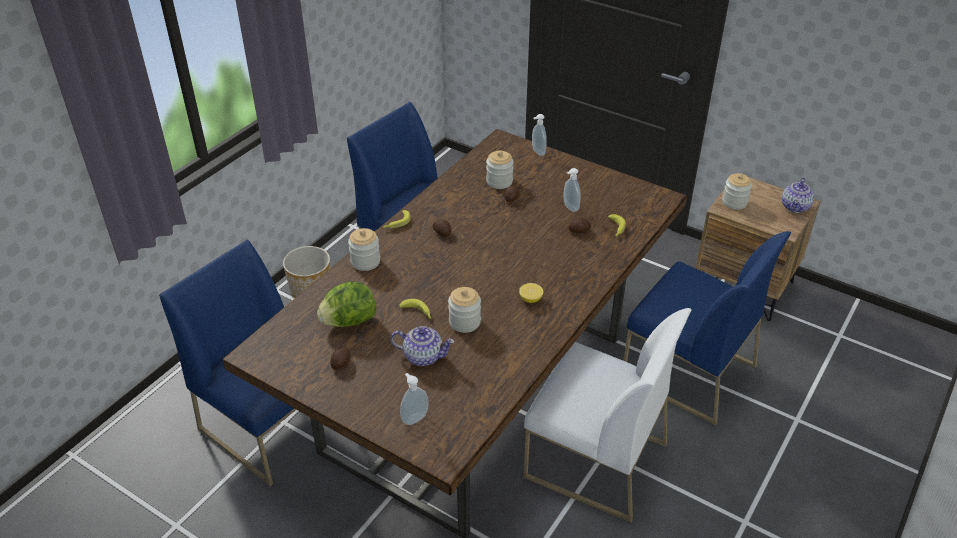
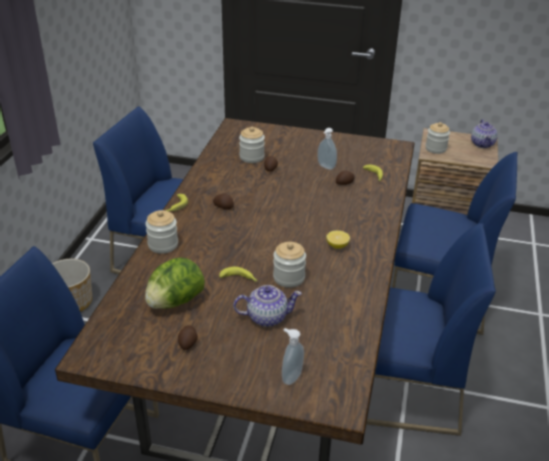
camera: 20 degrees left, 5 degrees down
(537, 152) = (271, 130): soap dispenser -> none
(594, 461) = (402, 390): white chair -> blue chair

